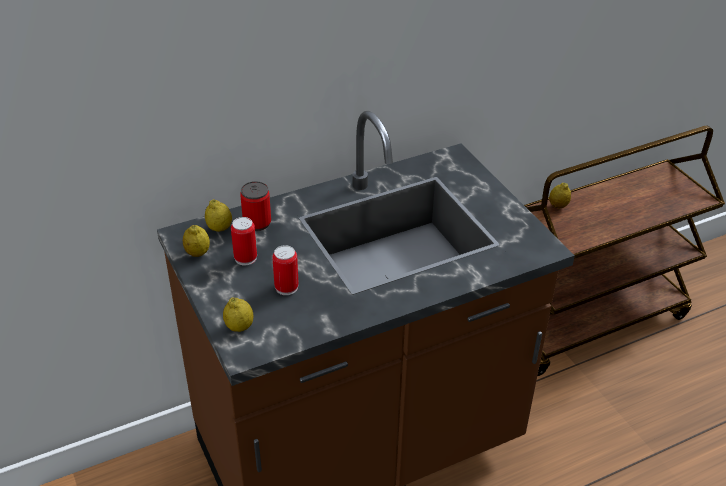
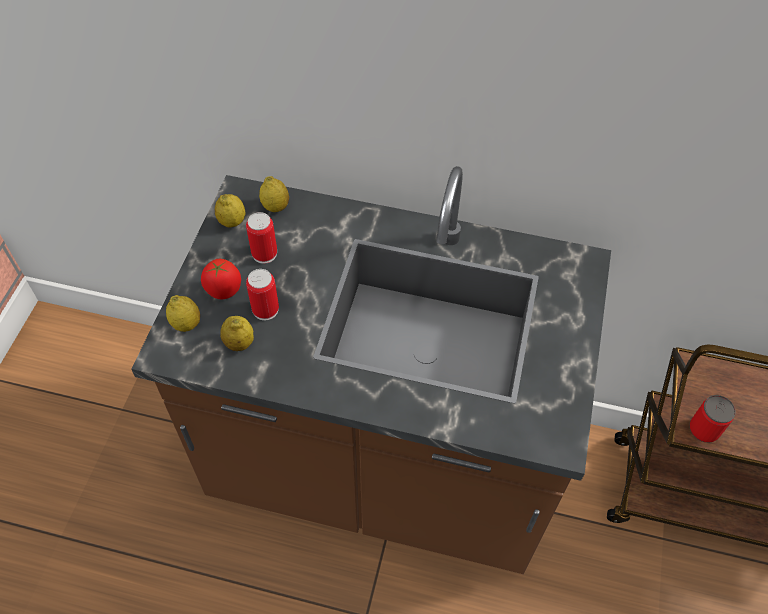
camera: 40 degrees right, 15 degrees up
(243, 294) = (224, 291): none -> tomato
(257, 223) = (312, 221): can -> can (704, 430)
(558, 206) = (728, 376): lemon -> lemon (239, 343)

